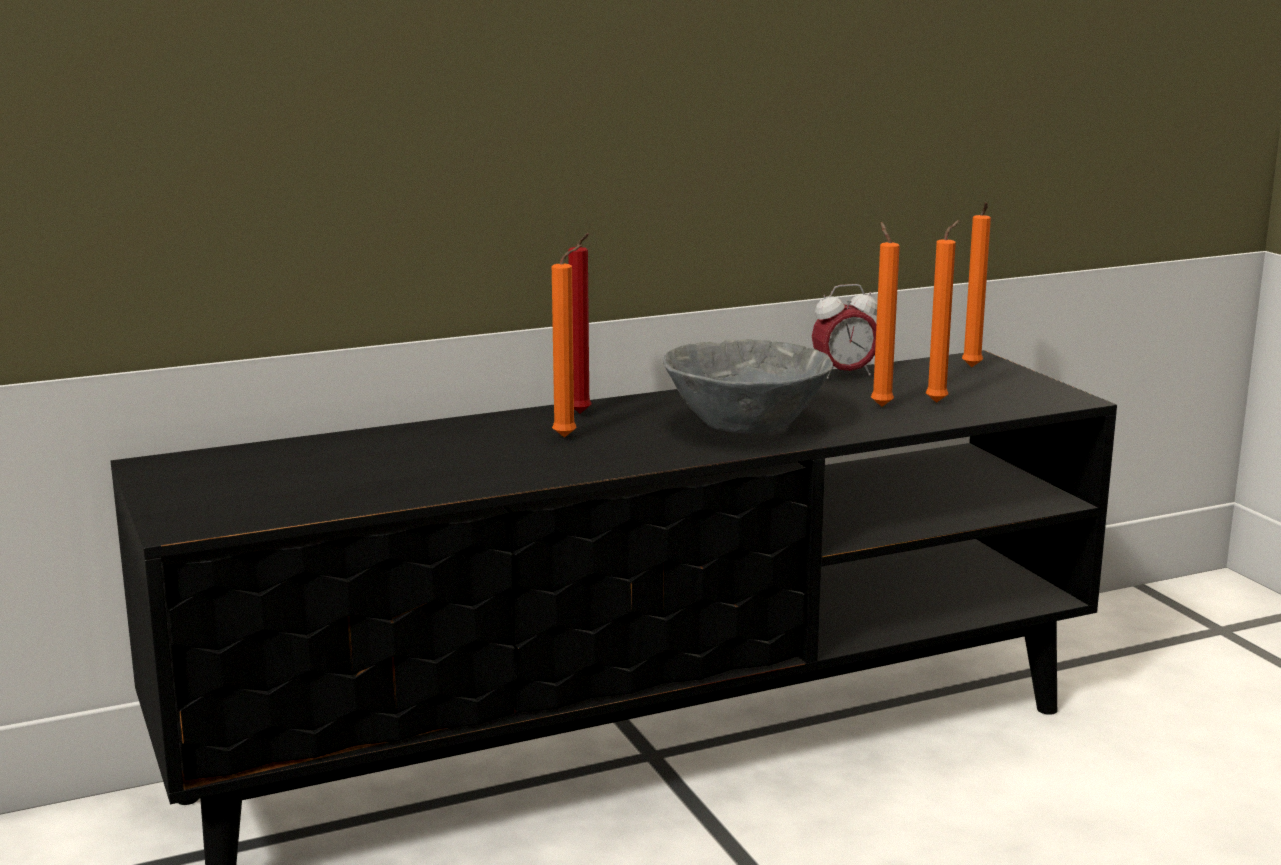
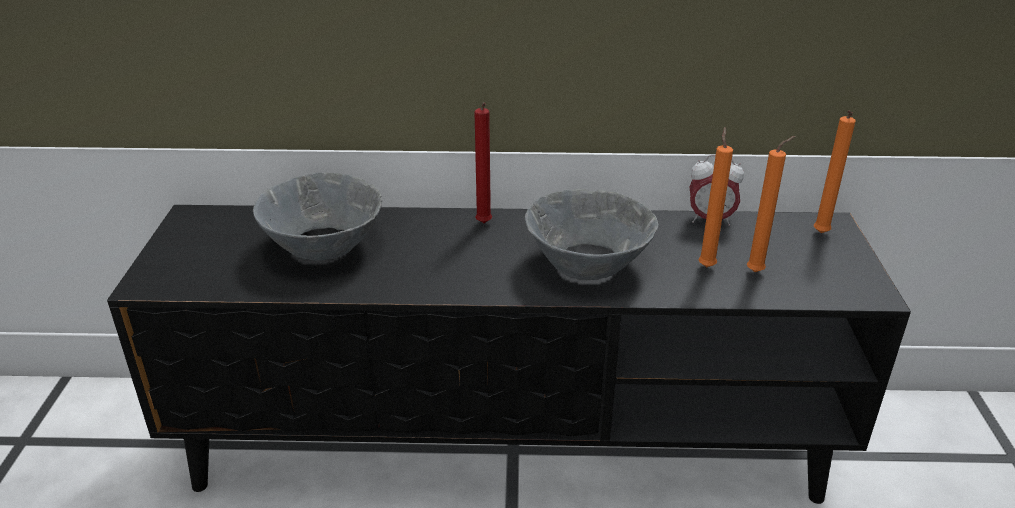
camera: 25 degrees right, 15 degrees up
(393, 459) = (324, 245): none -> grey bowl
(568, 437) = (452, 248): orange candle -> none

